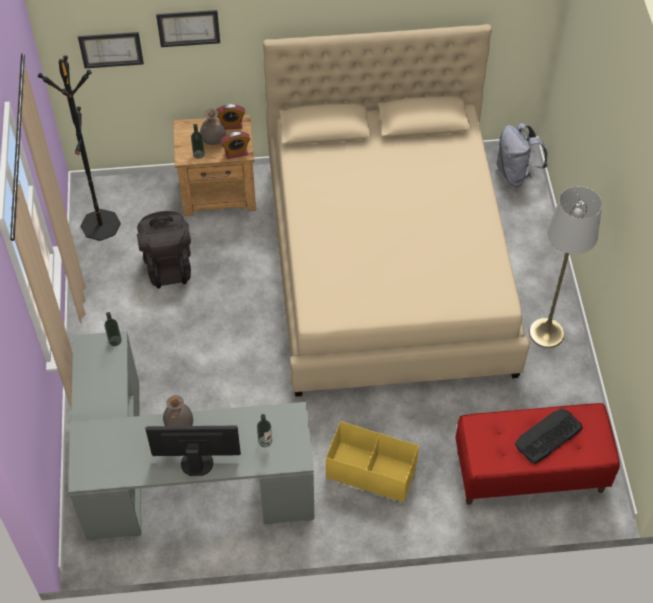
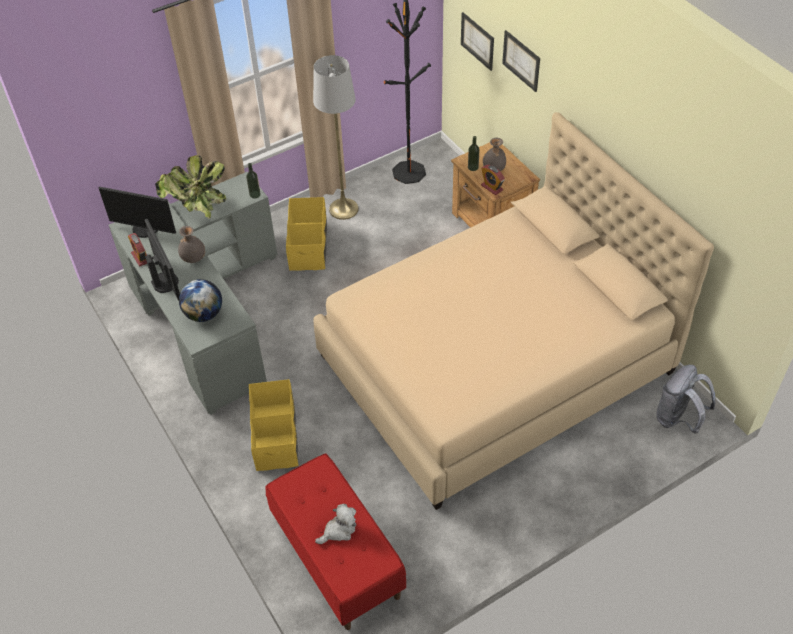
camera: 65 degrees right, 5 degrees down
(95, 399) = (197, 207): none -> potted plant
(102, 457) = (145, 229): none -> monitor
(142, 351) = (309, 246): none -> yellow storage box
(168, 265) = (398, 225): black backpack -> none
(231, 125) = (519, 172): alarm clock -> alarm clock (141, 257)
(265, 441) = (204, 314): bottle -> globe
(546, 333) = (502, 515): grey floor lamp -> grey floor lamp (343, 209)
(548, 436) = (339, 530): keyboard -> plush toy

